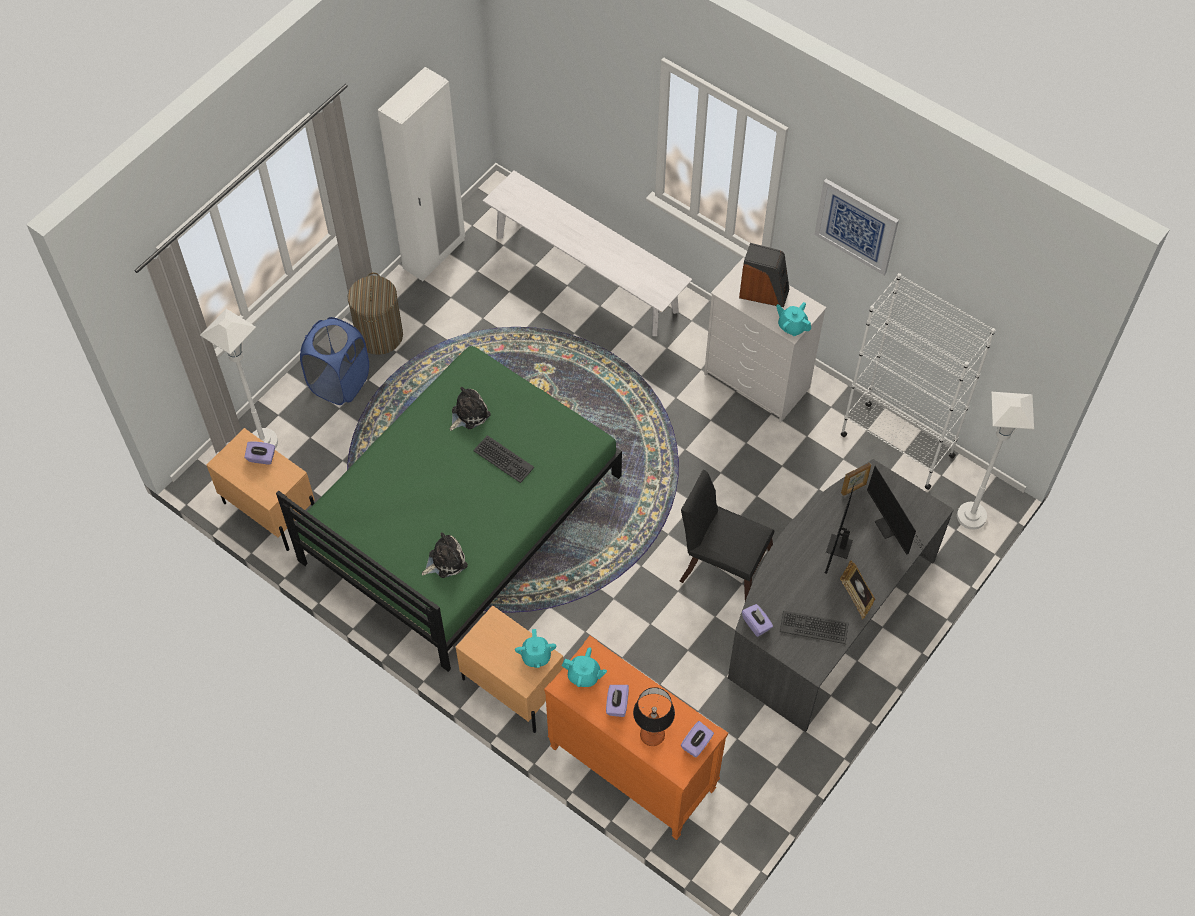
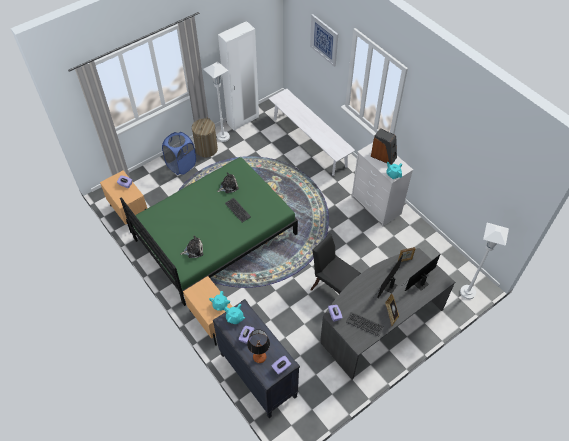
camera: 15 degrees right, 5 degrees down
(263, 442) = (138, 183): white floor lamp -> white floor lamp (223, 137)
(631, 769) = (257, 376): orange dresser -> black dresser
(856, 226) = (434, 126): picture -> picture (324, 40)
(890, 530) = (418, 284): monitor -> monitor turned 60 degrees clockwise
(896, 445) = (437, 249): white bookcase -> none

